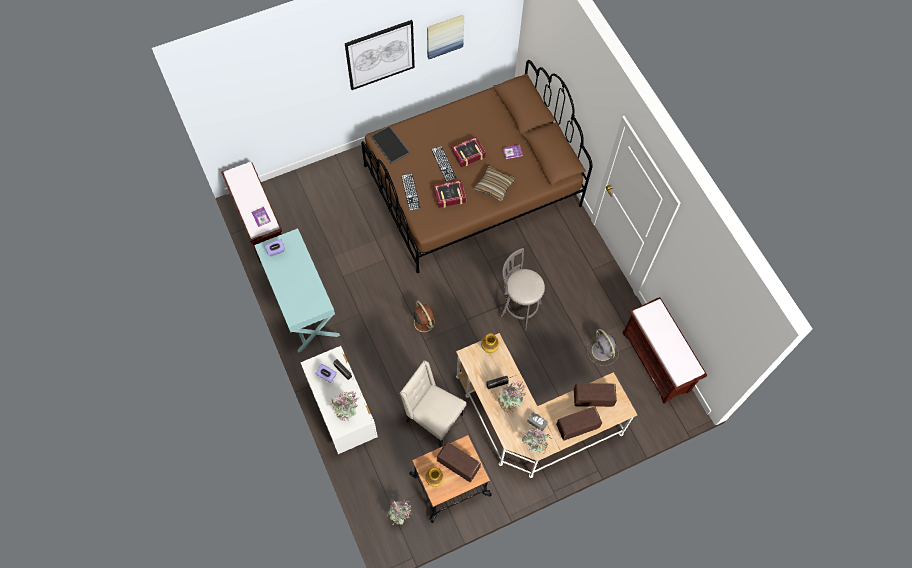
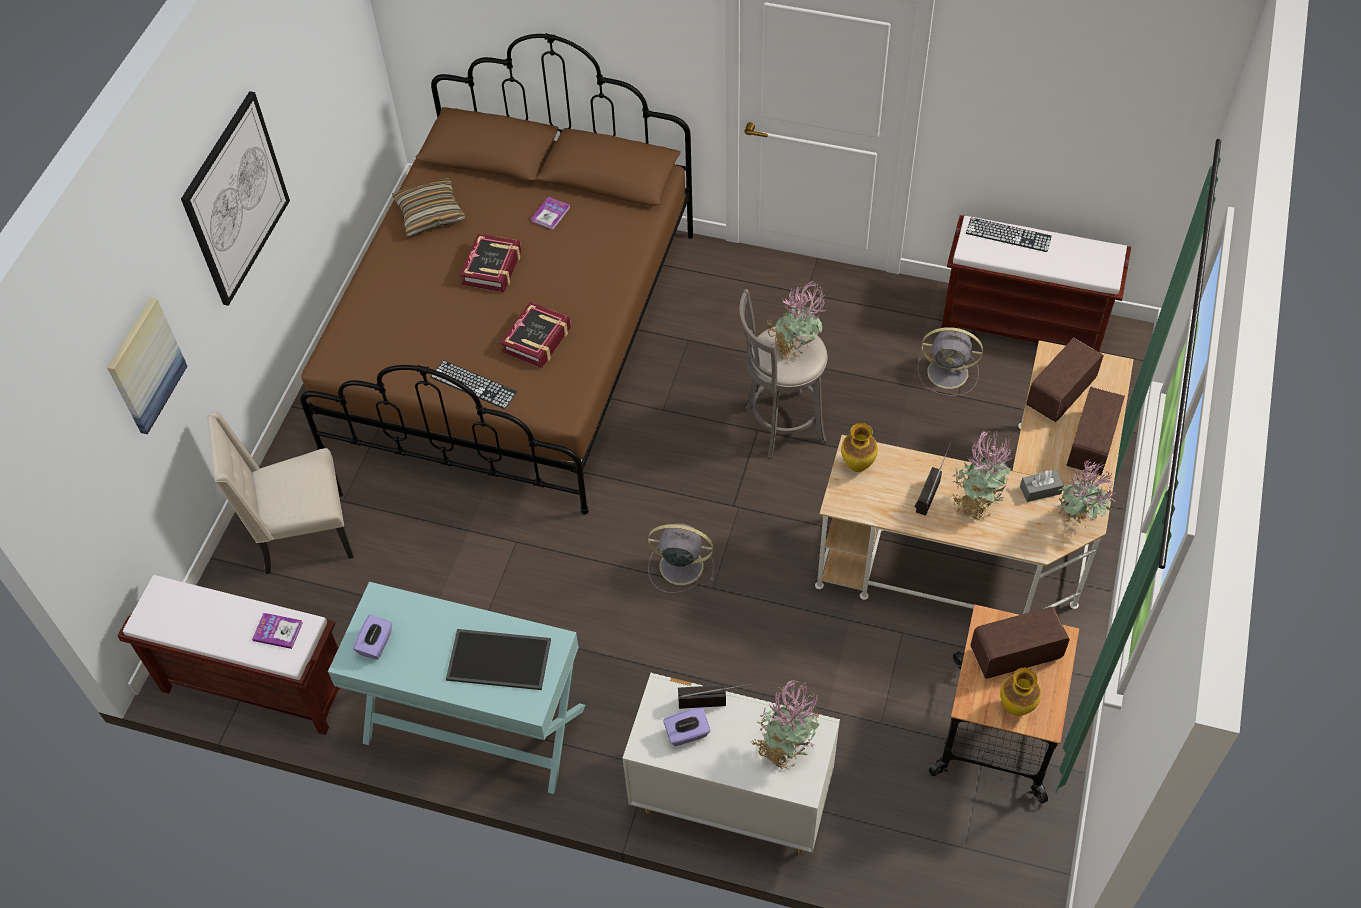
camera: 45 degrees left, 10 degrees down
(391, 144) = (360, 353): tray -> tray (500, 658)
(400, 515) = (991, 844): potted plant -> potted plant (795, 349)
(423, 321) = (679, 566): brown fan -> grey fan
(433, 418) = (860, 671): beige chair -> beige chair (302, 535)
(443, 163) = (473, 309): keyboard -> keyboard (1008, 235)
(444, 36) = (301, 107): picture -> picture (145, 366)
(494, 186) = (583, 274): pillow -> pillow (430, 213)

